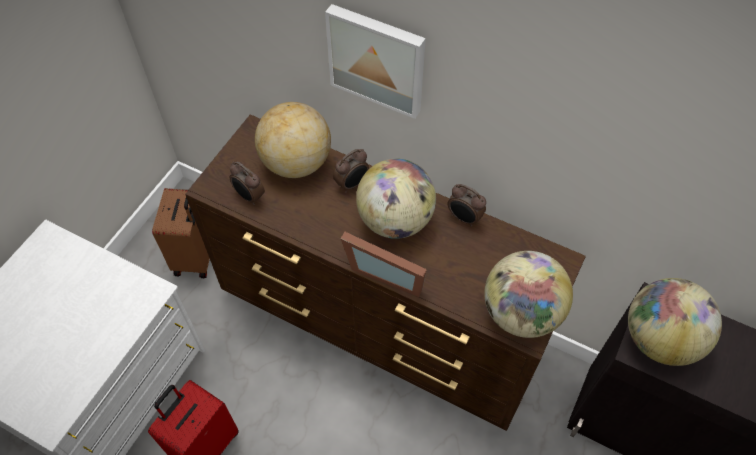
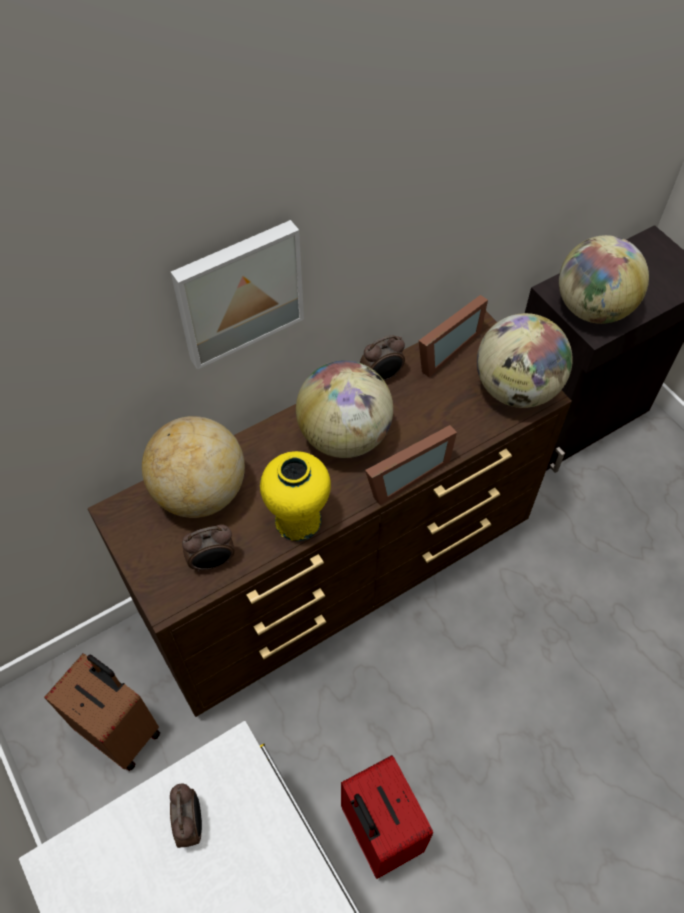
camera: 60 degrees left, 0 degrees up
(308, 227) = (297, 520): none -> yellow vase
(352, 184) = (270, 452): alarm clock -> alarm clock (191, 822)
(520, 244) = (442, 349): none -> picture frame

